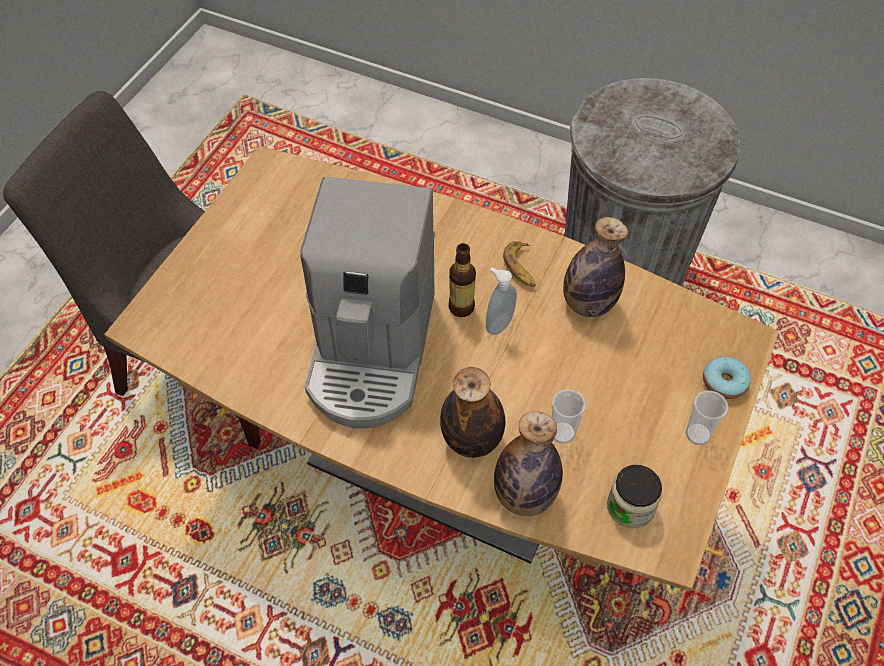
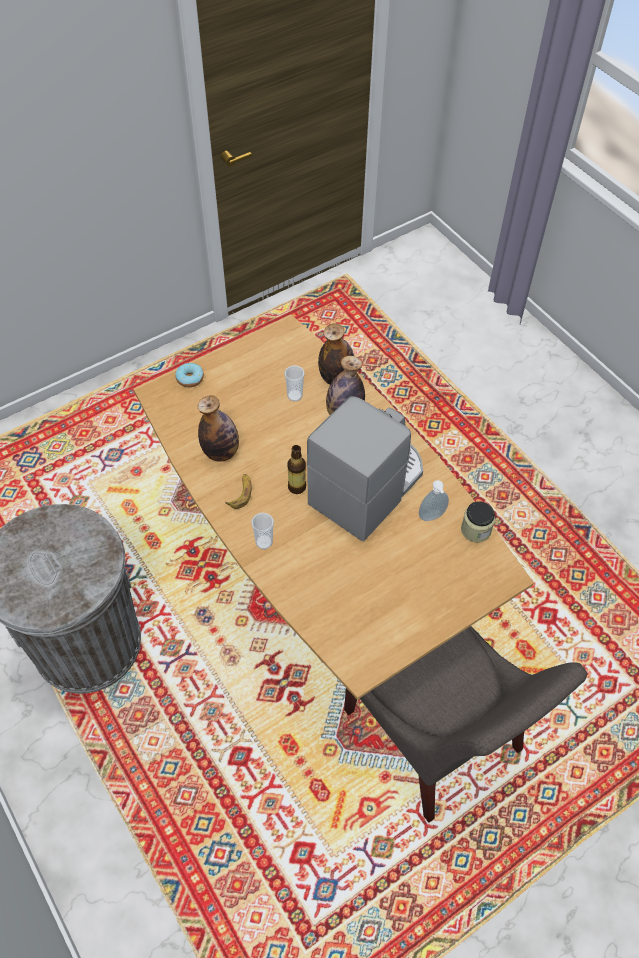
camera: 150 degrees left, 0 degrees up
(498, 324) = (283, 466): soap dispenser -> soap dispenser (432, 517)
(630, 506) = (290, 352): jar -> jar (476, 530)
(698, 434) = (228, 364): cup -> cup (264, 542)

